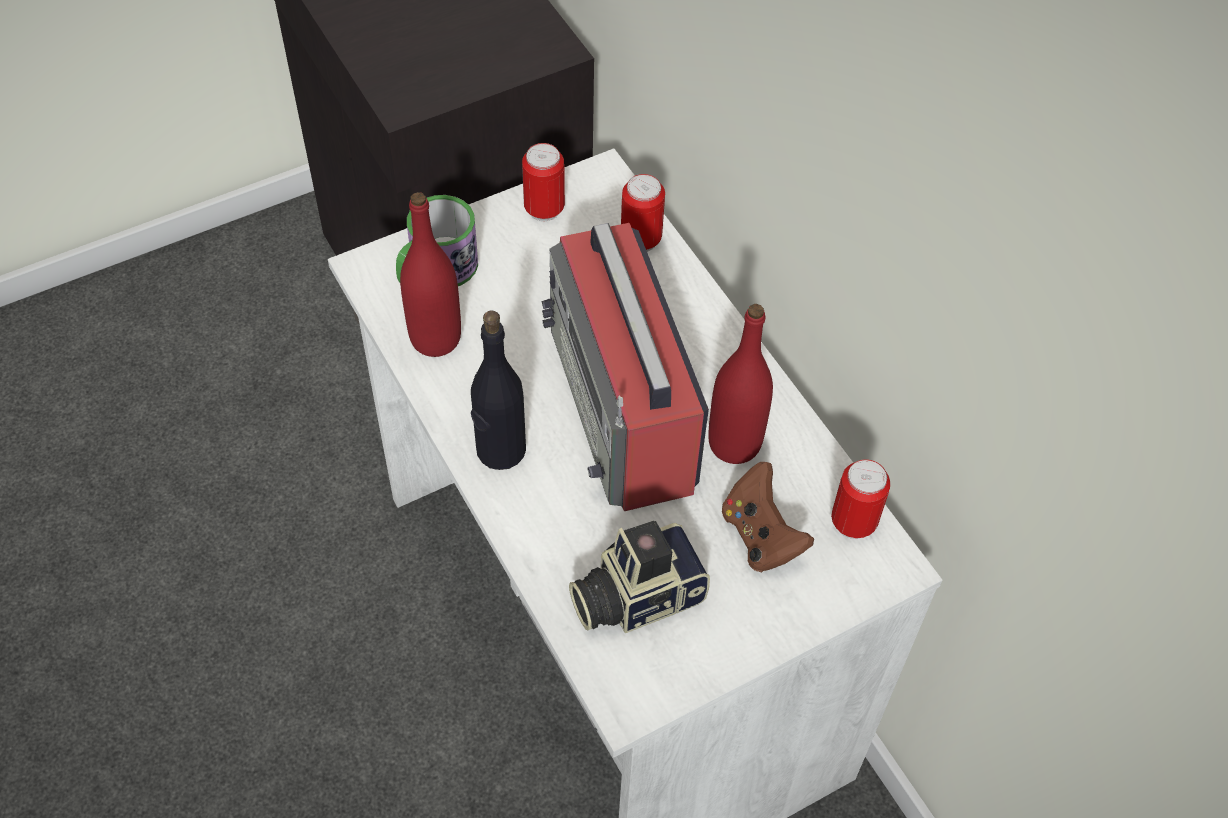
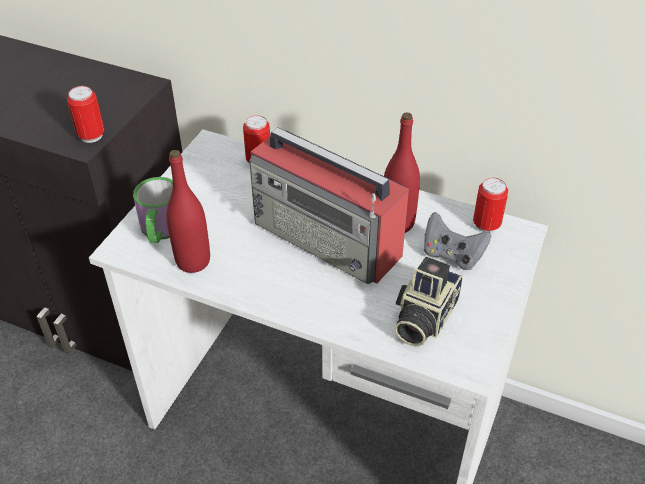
camera: 35 degrees left, 10 degrees down
(500, 450) = (283, 293): black bottle -> none
(544, 209) = (193, 172): can -> can (91, 136)
(760, 535) = (452, 255): brown game controller -> grey game controller

